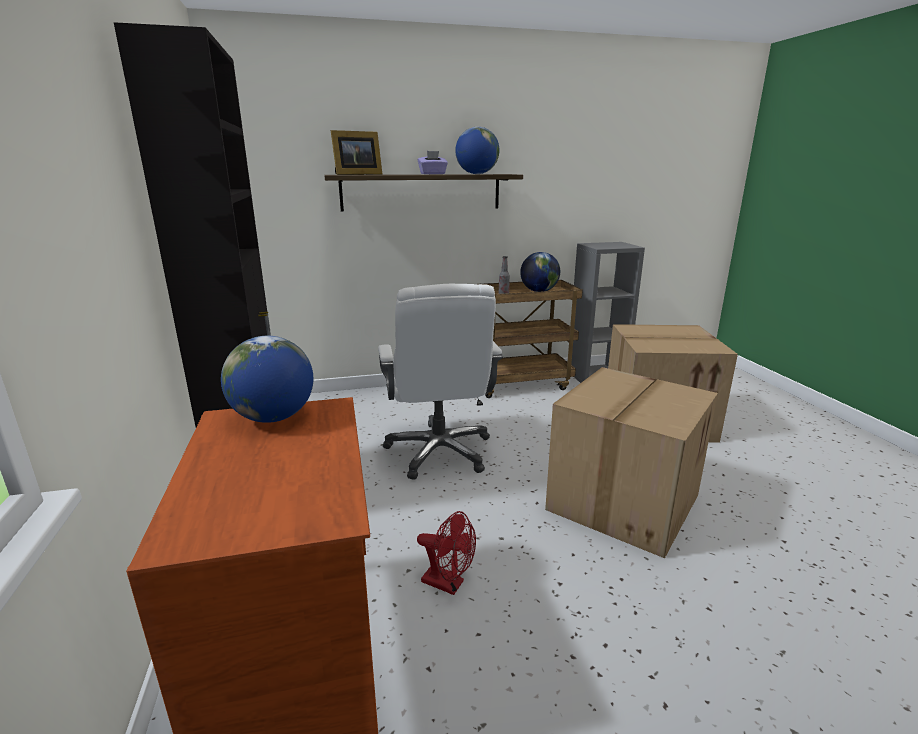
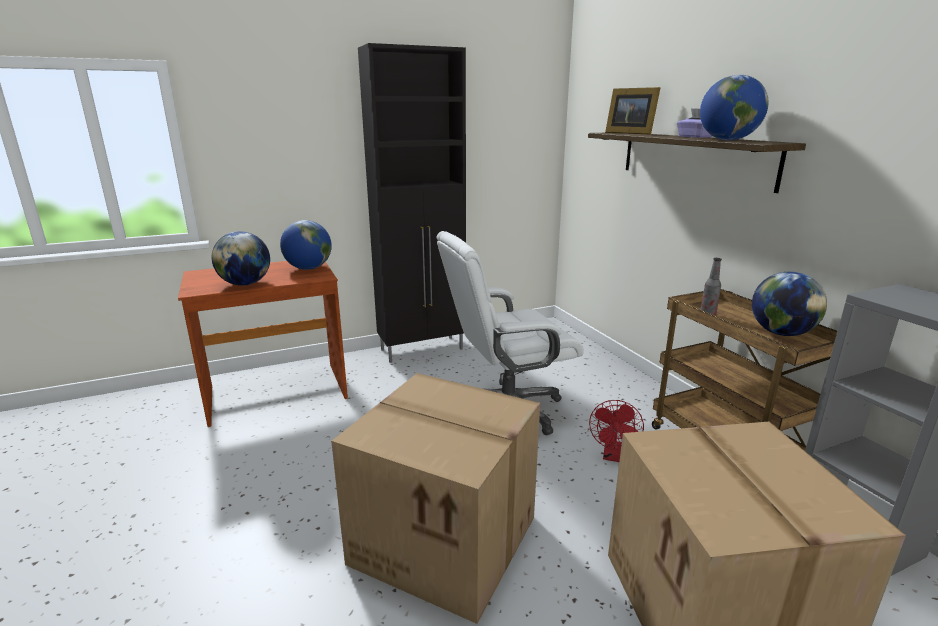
camera: 80 degrees right, 0 degrees up
(325, 466) = (245, 284): none -> globe
(448, 584) = (324, 435): red fan -> red fan (613, 456)

